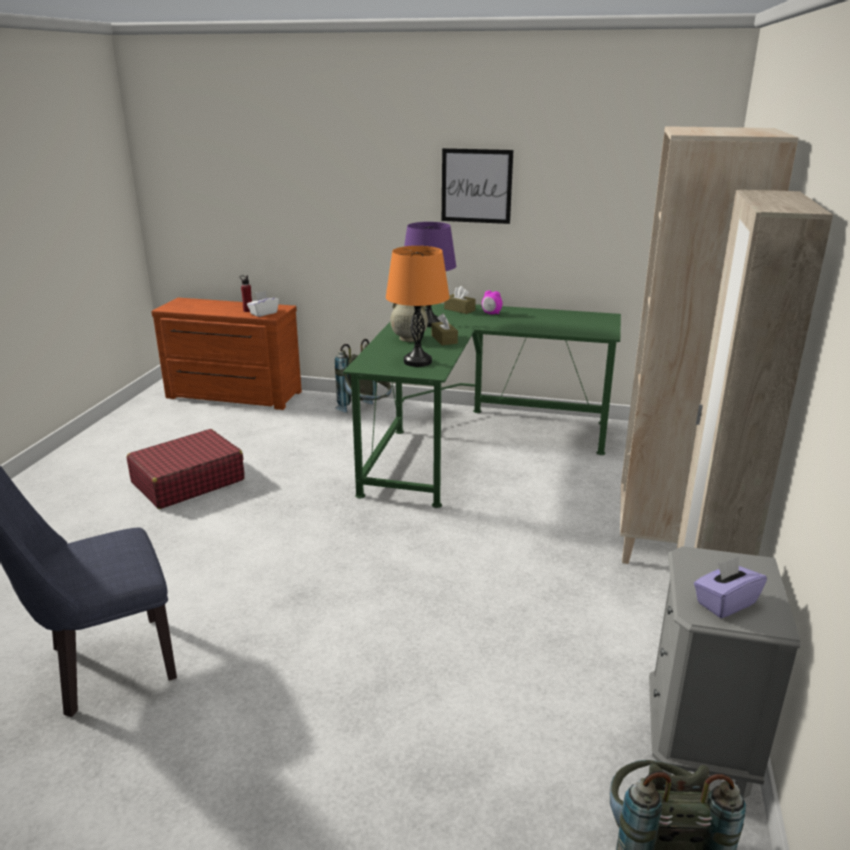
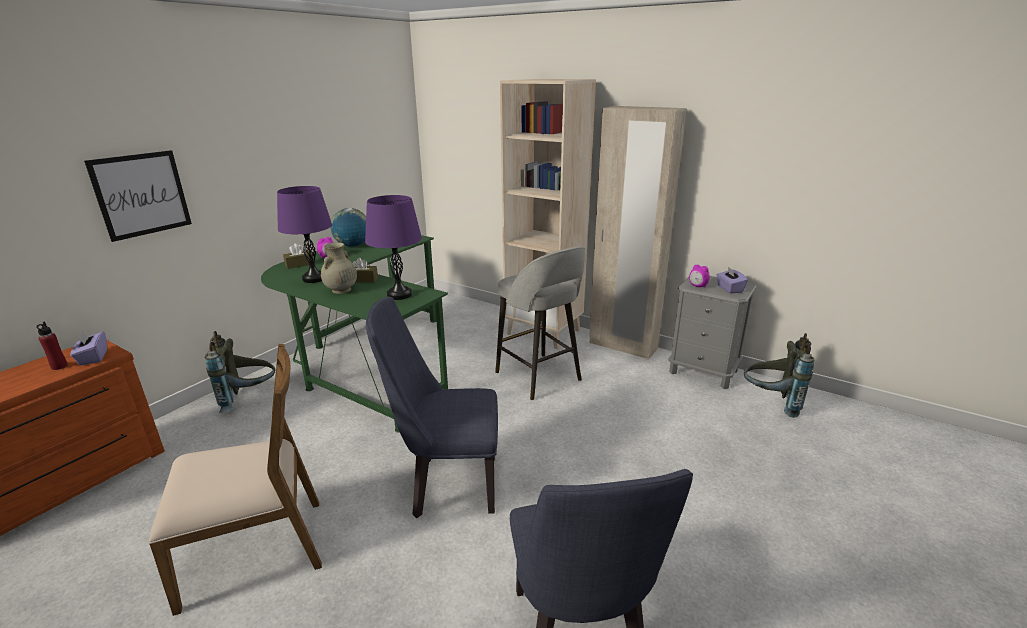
camera: 70 degrees left, 0 degrees up
(187, 481) = (256, 549): red suitcase -> brown chair
(263, 313) = (93, 357): white tissue box -> purple tissue box
(284, 545) = (446, 485): none -> blue chair
(417, 361) = (399, 295): orange table lamp -> purple table lamp
(476, 186) = (267, 153): picture -> picture (141, 194)
(528, 562) = (539, 377): none -> grey stool
(537, 314) = (353, 246): none -> globe
(698, 565) = (697, 286): none -> alarm clock

